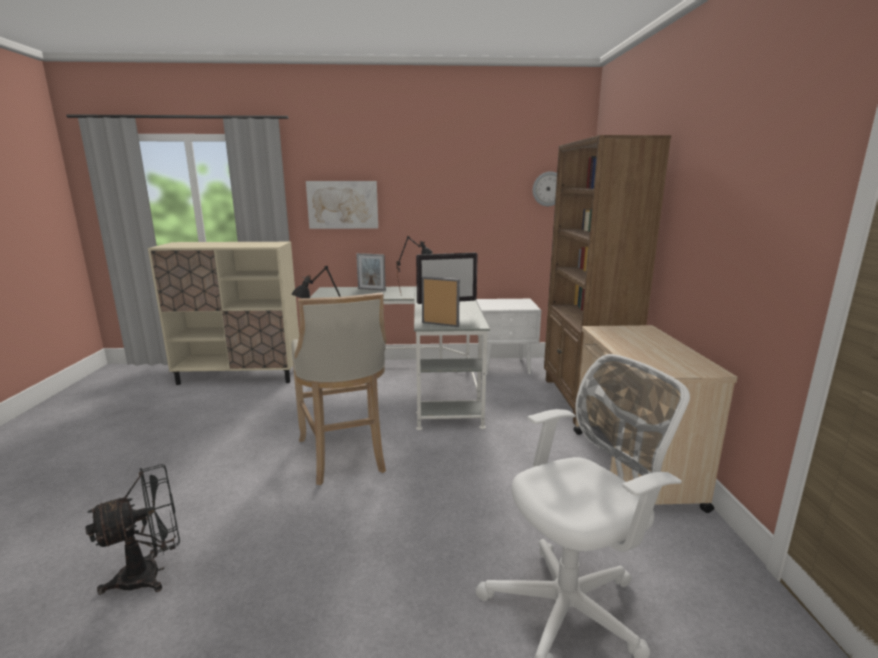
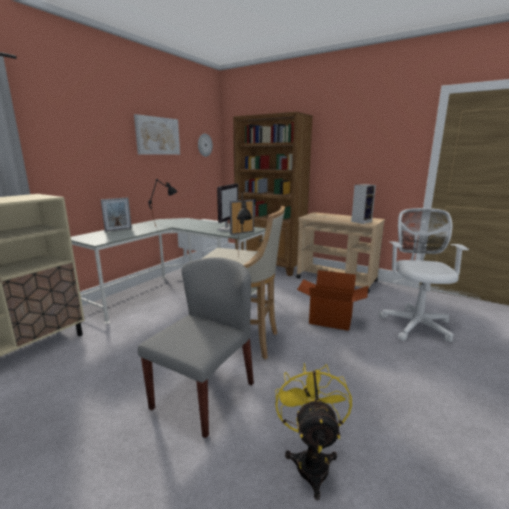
camera: 55 degrees left, 0 degrees up
(151, 573) = (311, 460): black fan -> yellow fan
(231, 473) = (204, 394): none -> grey chair
(343, 204) = (74, 155): picture -> picture (157, 136)
(469, 503) = (330, 320): none -> cardboard box
(654, 364) = (361, 221): none -> speaker

